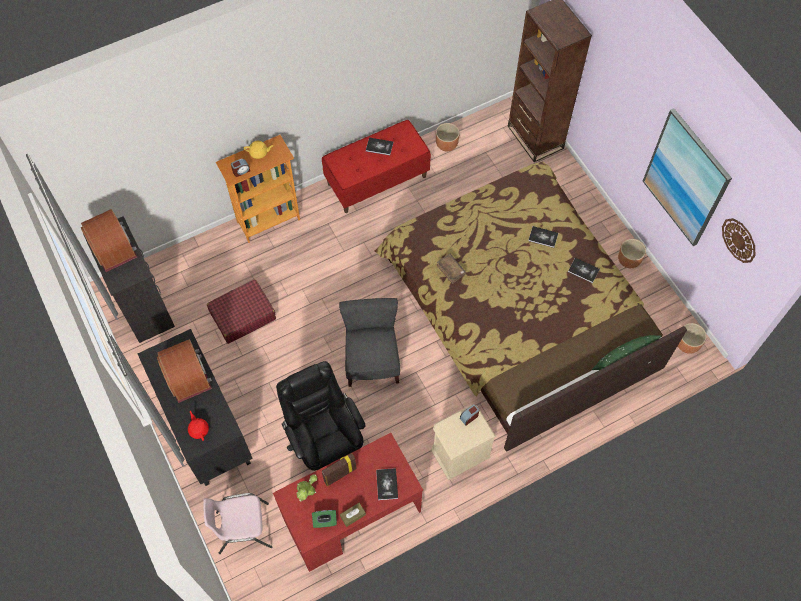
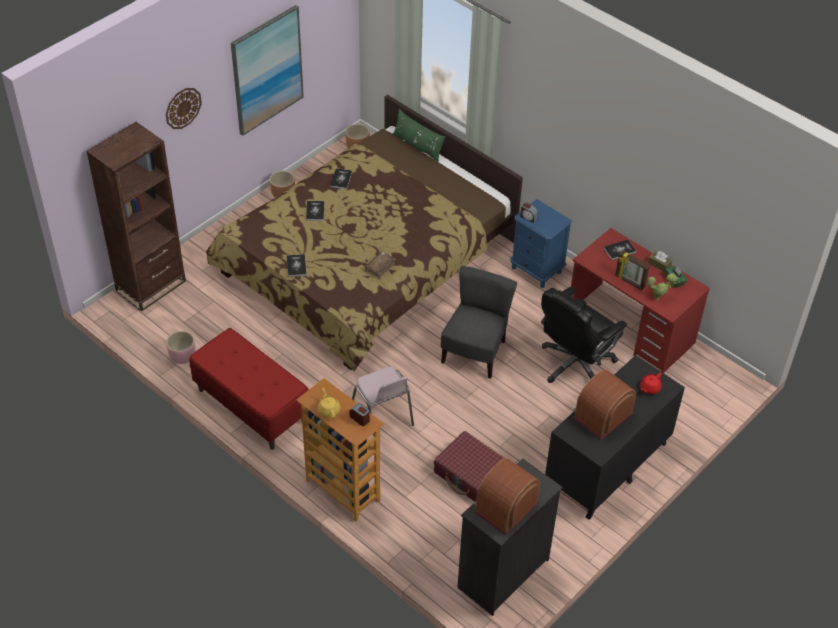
camera: 110 degrees left, 15 degrees down
(242, 528) = (687, 402): pink chair -> pink chair (383, 415)
(372, 362) = (475, 352): grey chair -> grey chair turned 135 degrees clockwise
(379, 146) = (237, 371): book -> book (296, 266)
(446, 144) = (182, 357): brown planter -> pink planter
(459, 456) = (536, 270): beige nightstand -> blue nightstand
(739, 240) = (323, 32): wall clock -> wall clock (183, 108)

